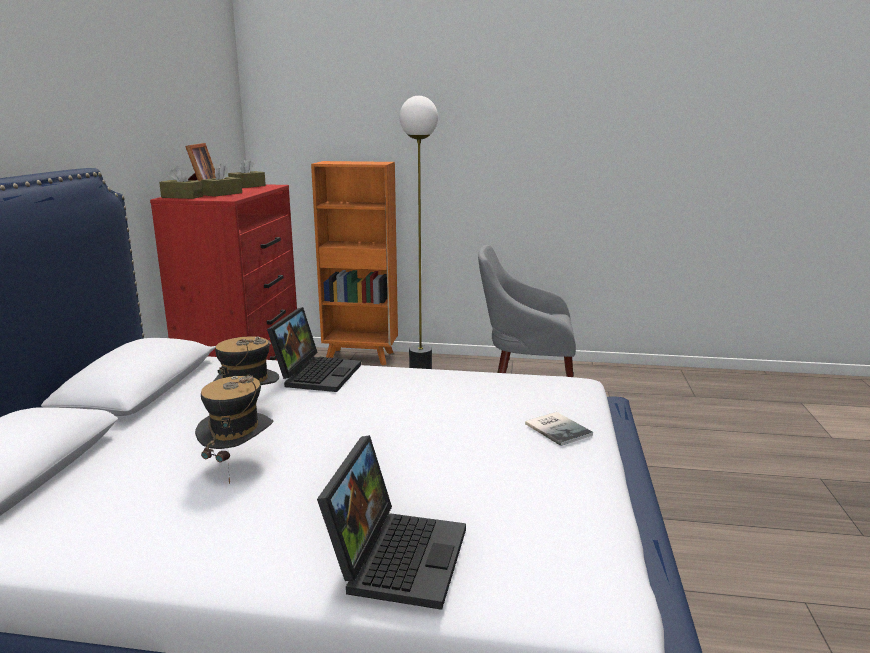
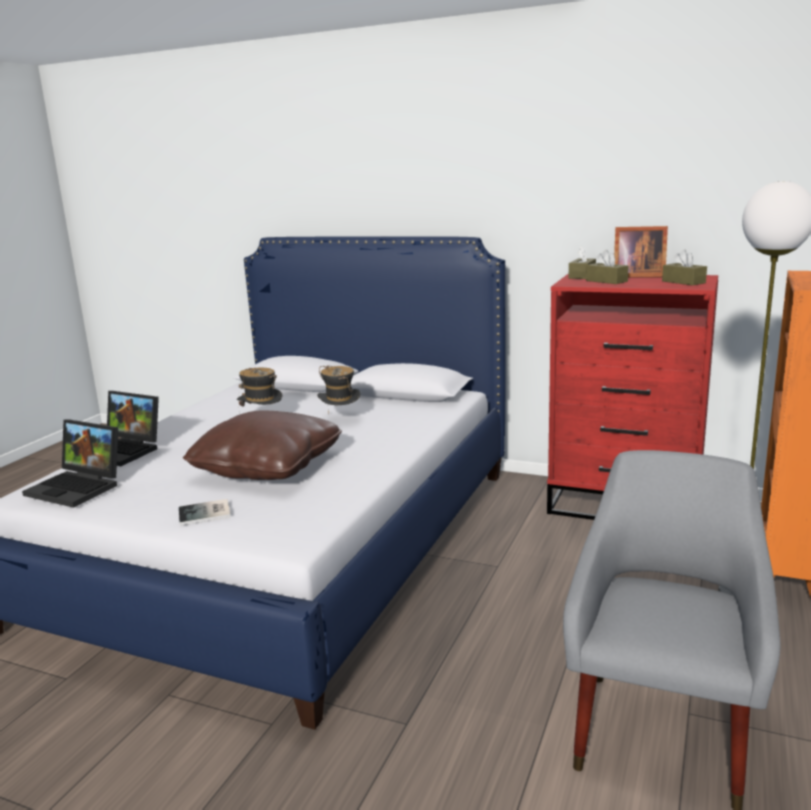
camera: 105 degrees right, 0 degrees up
(316, 374) = (396, 435): laptop -> laptop (79, 487)
(423, 424) = (267, 467): none -> brown pillow

